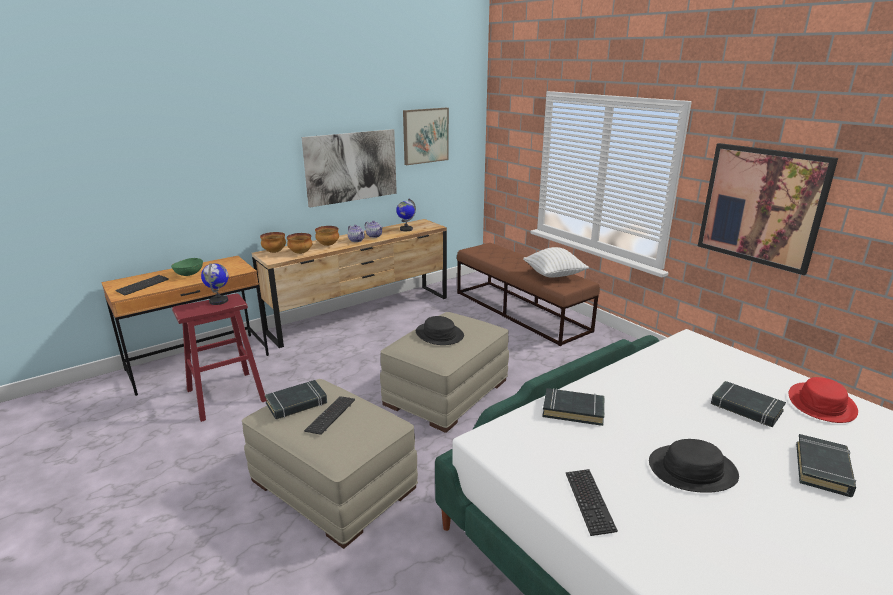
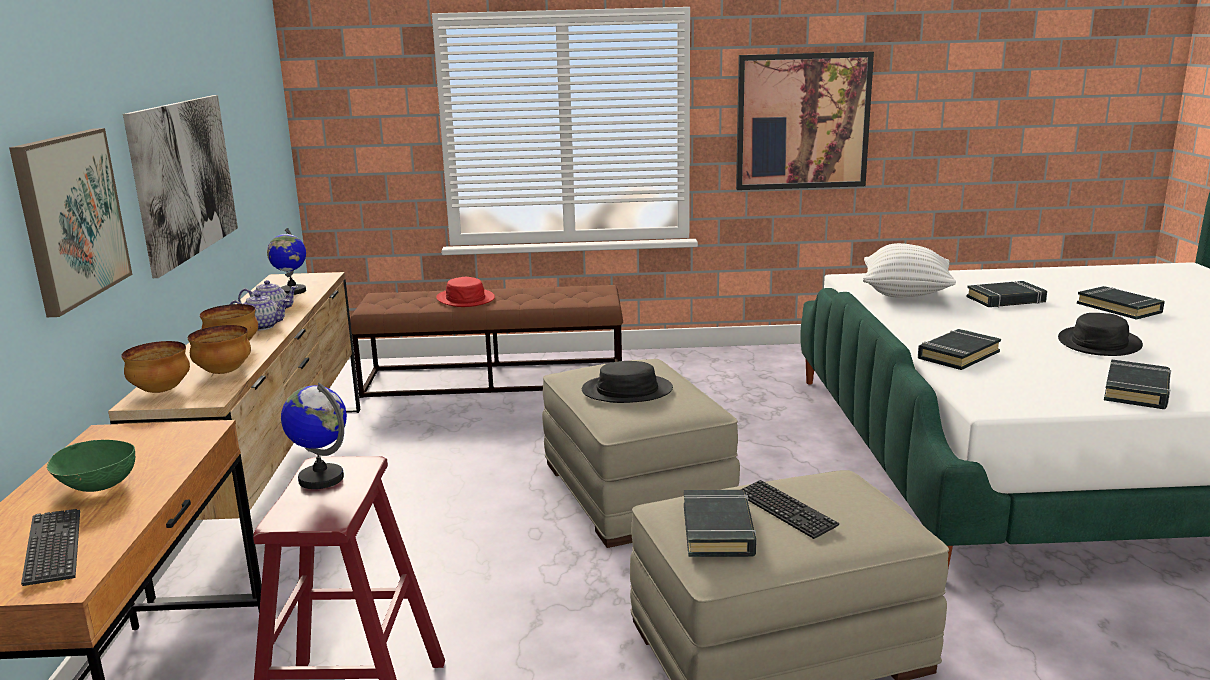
camera: 55 degrees left, 5 degrees down
(425, 136) = (242, 108): picture -> picture (71, 217)
(554, 275) = (556, 294): white pillow -> white pillow (905, 294)
(589, 502) = (1136, 391): keyboard -> black book
(822, 404) = (1017, 279): red hat -> red hat (466, 299)

